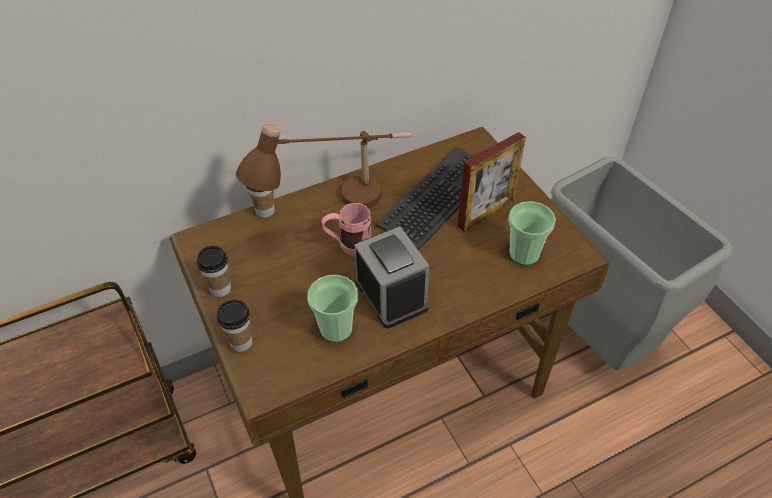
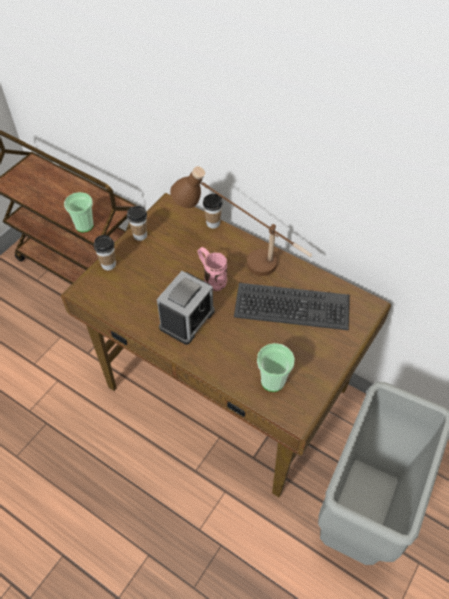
camera: 60 degrees right, 5 degrees up
(336, 329) = (143, 304): cup -> cup (84, 225)
(486, 214) = (296, 342): picture frame -> none

